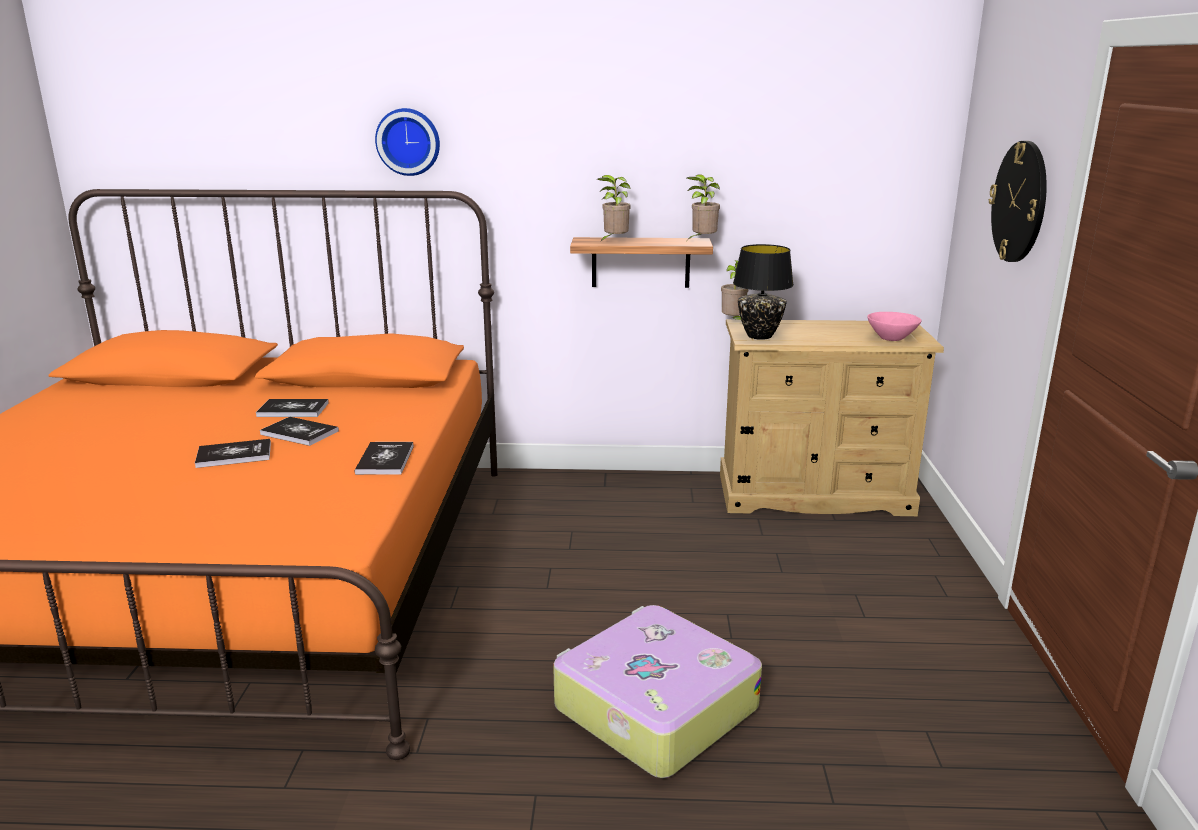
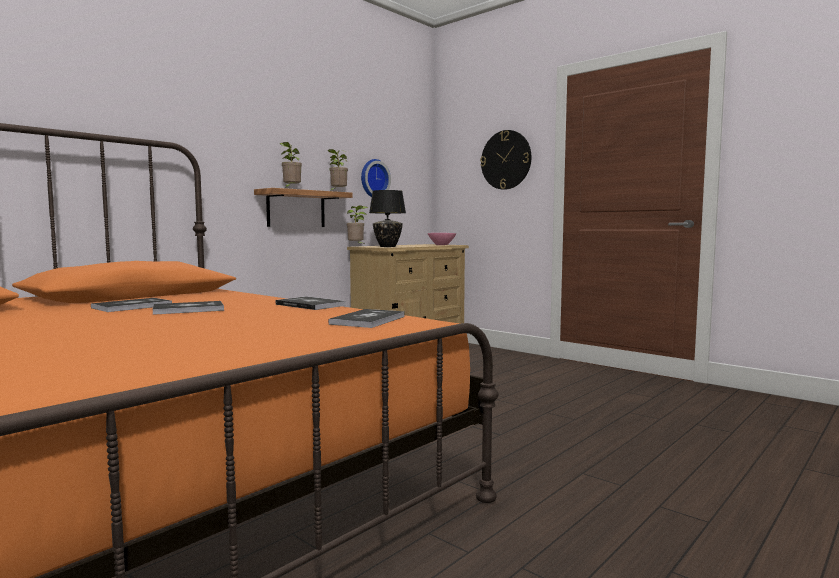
camera: 50 degrees left, 15 degrees down
(234, 455) = (171, 321): book -> book (368, 320)
(409, 141) = (125, 99): wall clock -> wall clock (373, 179)
(653, 707) = (539, 426): suitcase -> none

